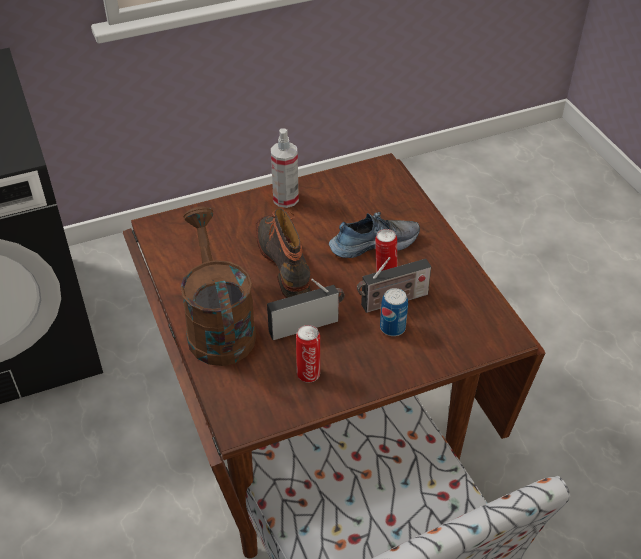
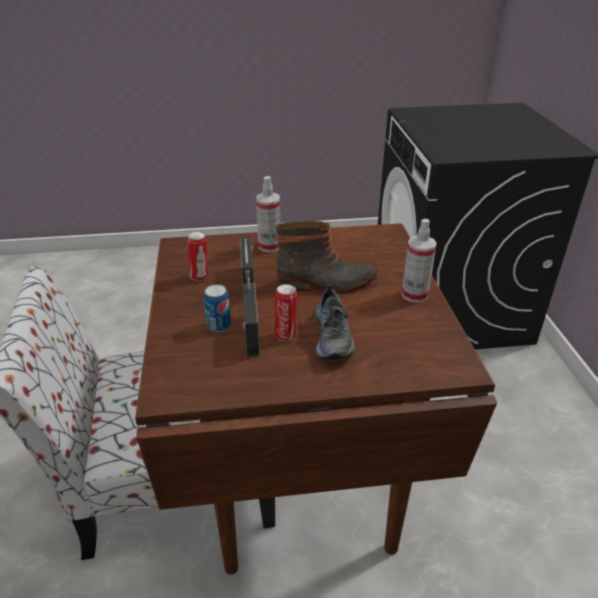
camera: 105 degrees right, 10 degrees down
(218, 326) = (269, 246): brown watering can -> spray bottle

